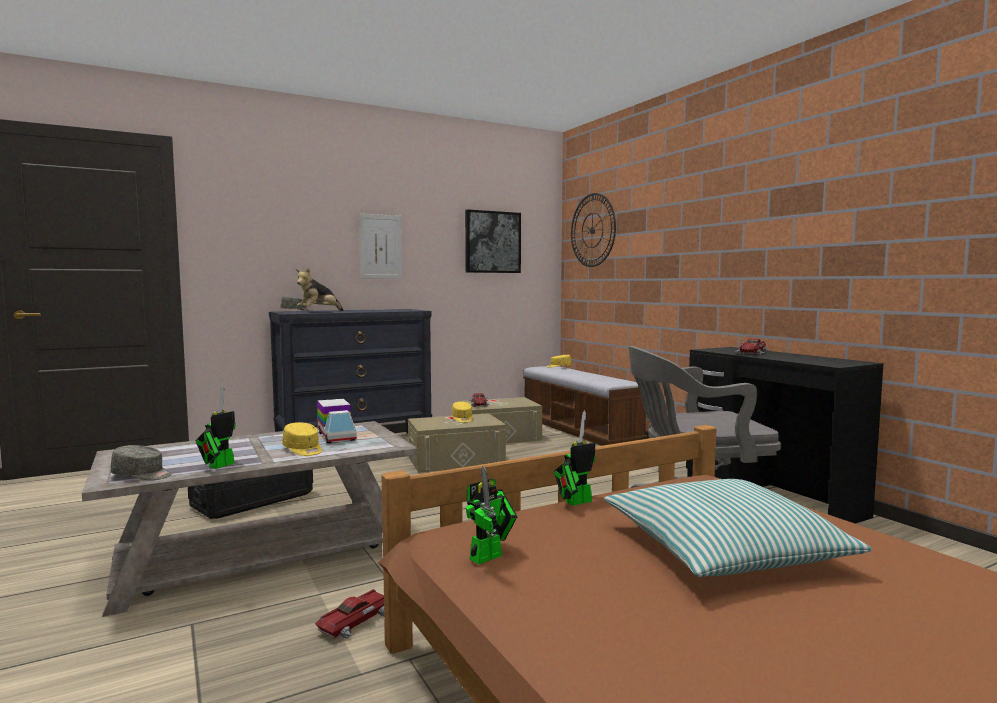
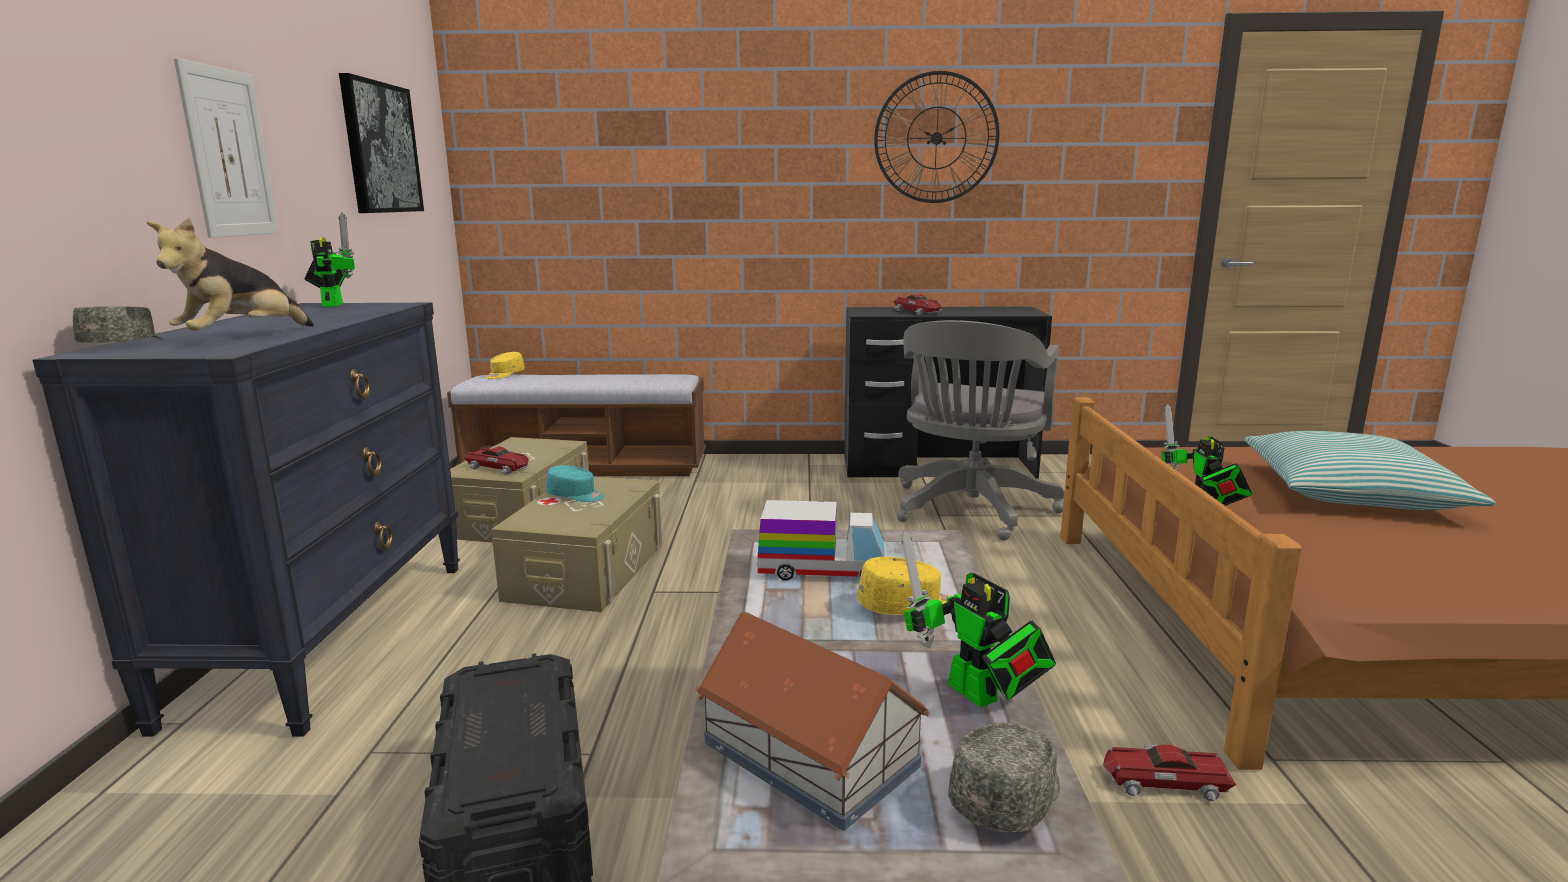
camera: 60 degrees left, 10 degrees up
(169, 453) = (811, 755): none -> toy house
(319, 312) = (242, 337): plush toy -> plush toy turned 45 degrees clockwise
(355, 621) = (1164, 782): toy car -> toy car turned 60 degrees counterclockwise
(462, 419) = (576, 496): yellow cap -> turquoise cap
(490, 556) = (1388, 576): toy robot -> toy robot (334, 304)
(592, 230) = (539, 135): wall clock -> wall clock (936, 138)

